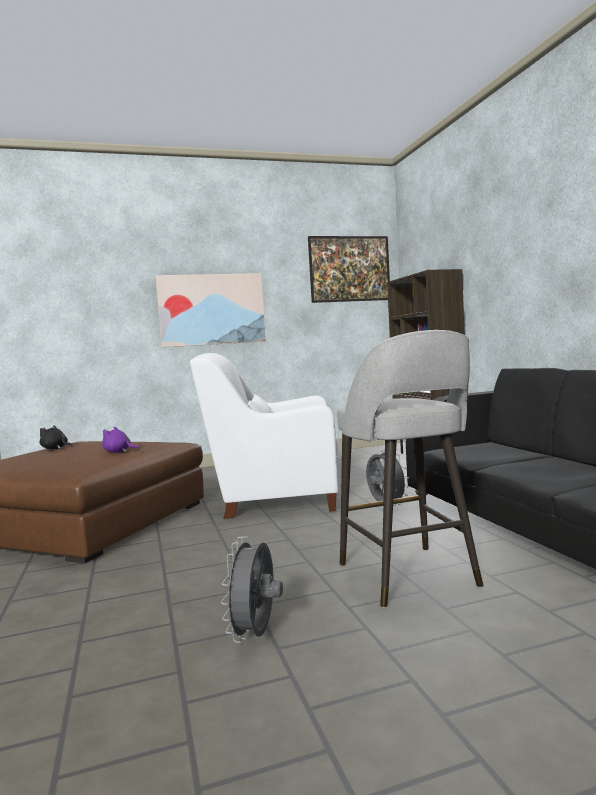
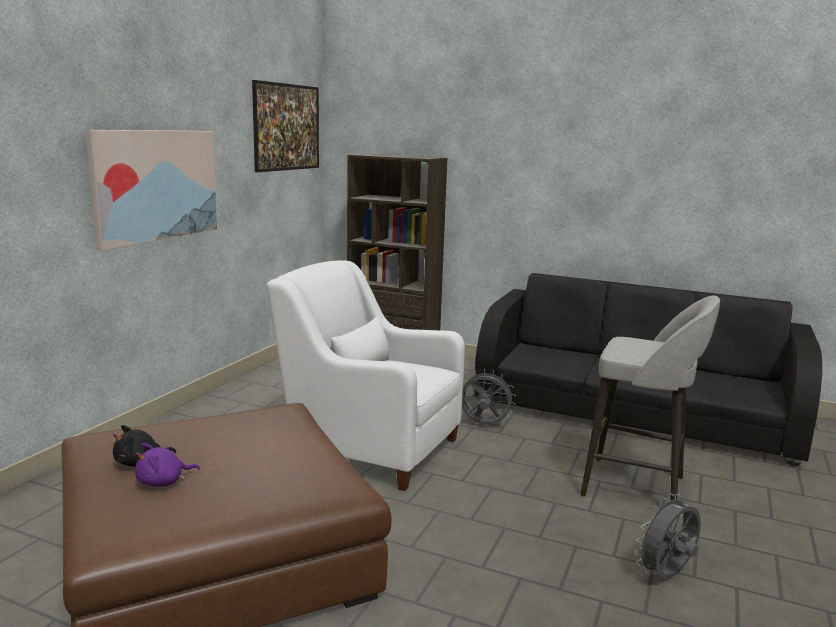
camera: 50 degrees left, 10 degrees up
(118, 452) = (283, 443): purple plush toy -> purple plush toy (163, 482)
(256, 635) = (666, 576): grey fan -> grey fan turned 90 degrees clockwise
(273, 499) = (369, 447): white armchair -> white armchair turned 75 degrees clockwise

